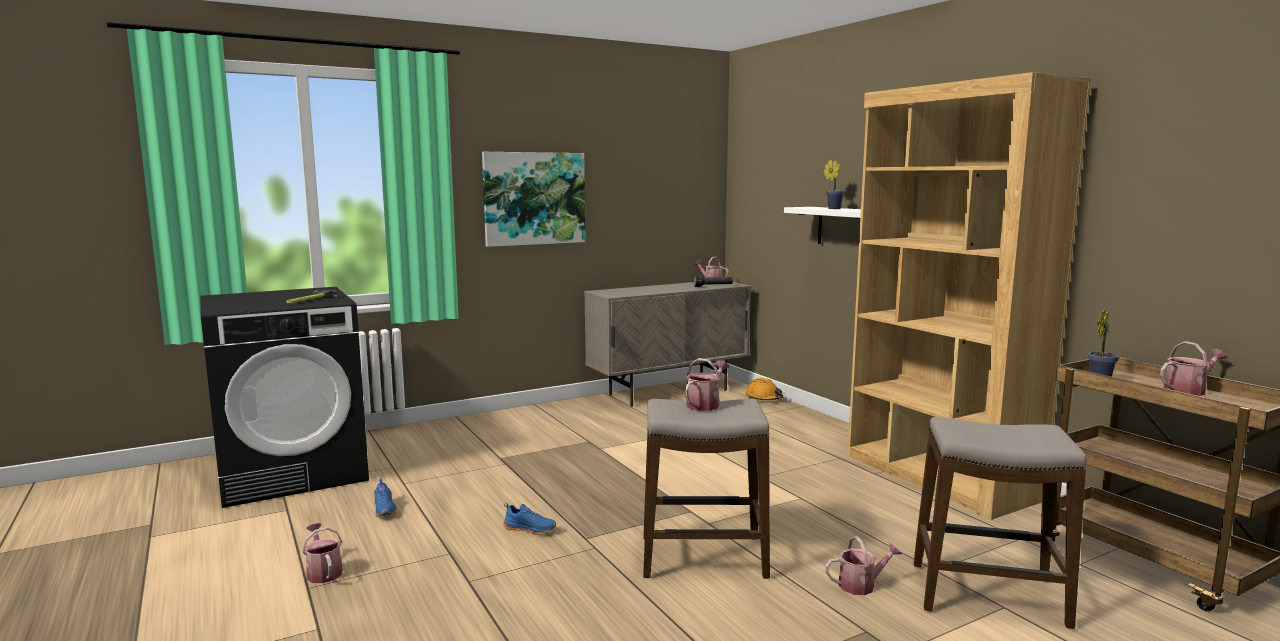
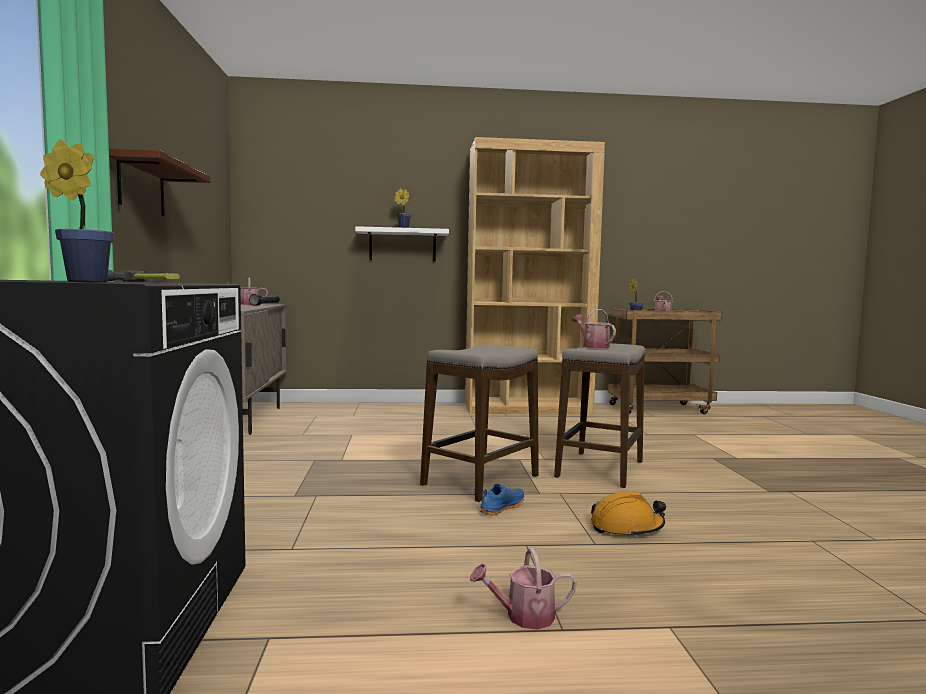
camera: 65 degrees left, 5 degrees down
(219, 308) = (82, 281): none -> potted plant
(385, 509) = (367, 566): blue shoe -> none
(534, 198) = (141, 187): picture -> brown shelf
(764, 398) = (321, 405): orange hard hat -> orange hard hat (626, 527)
(861, 585) = (659, 448): watering can -> none
(987, 594) = (679, 433): stool -> stool (480, 481)

